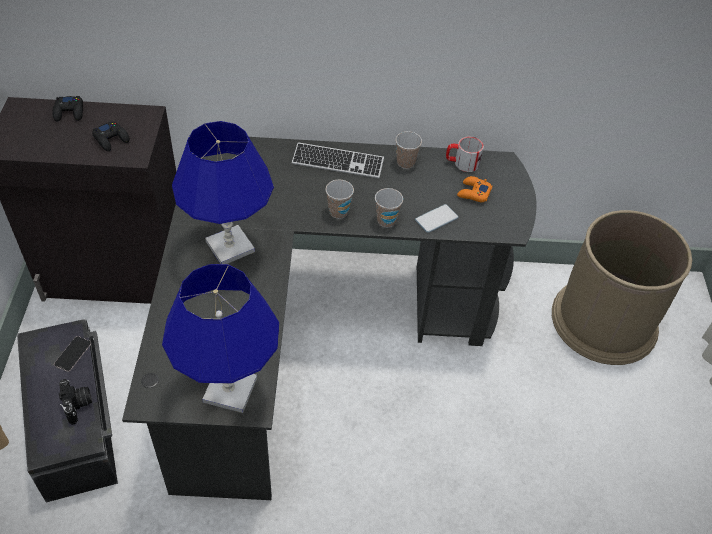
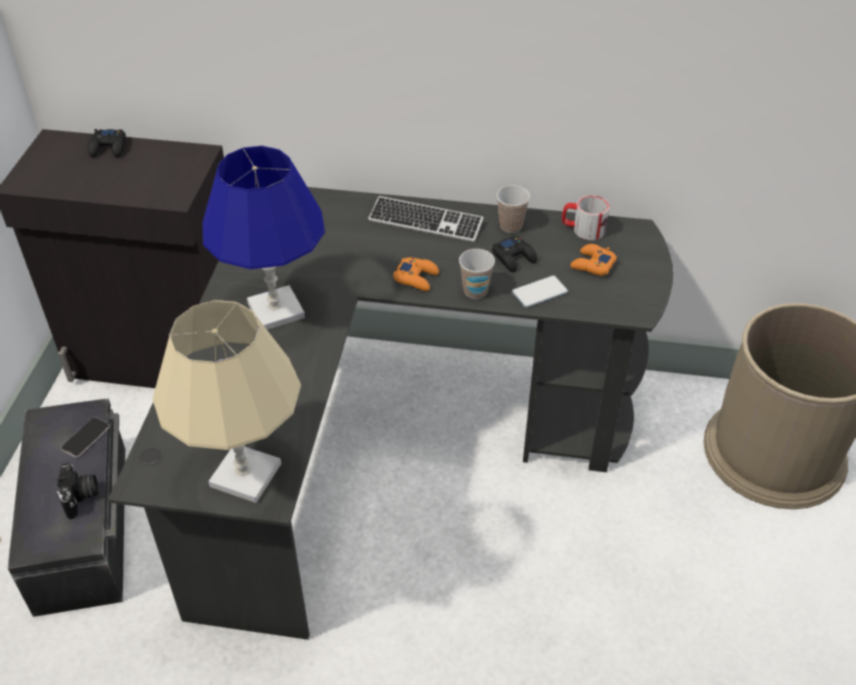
camera: 10 degrees right, 5 degrees down
(111, 139) = (151, 179): black game controller -> black game controller (514, 258)
(229, 390) = (244, 475): blue table lamp -> beige table lamp
(338, 212) = (416, 278): cup -> orange game controller

